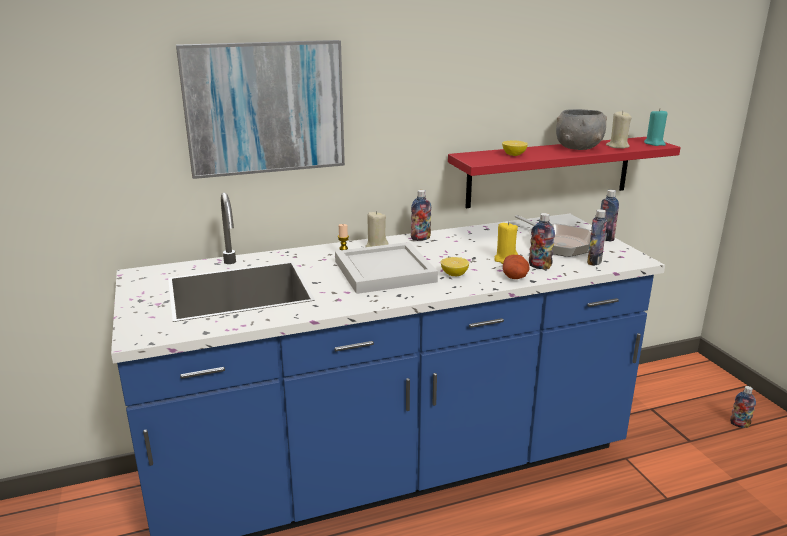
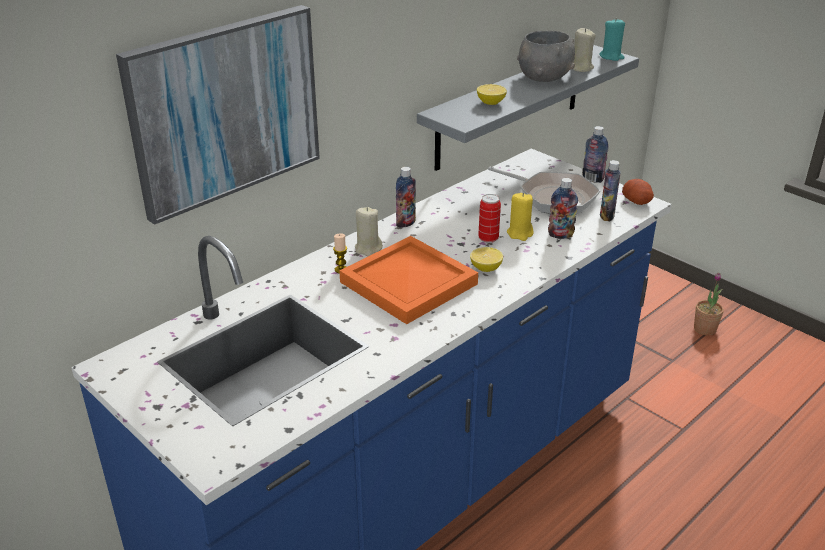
camera: 25 degrees left, 10 degrees up
(382, 271) = (406, 283): white tray -> orange tray
(475, 258) = (488, 239): none -> can
(515, 277) = (548, 256): potato -> potato (637, 201)
(549, 171) = (510, 106): red shelf -> grey shelf
(739, 424) = (705, 329): bottle -> potted plant

